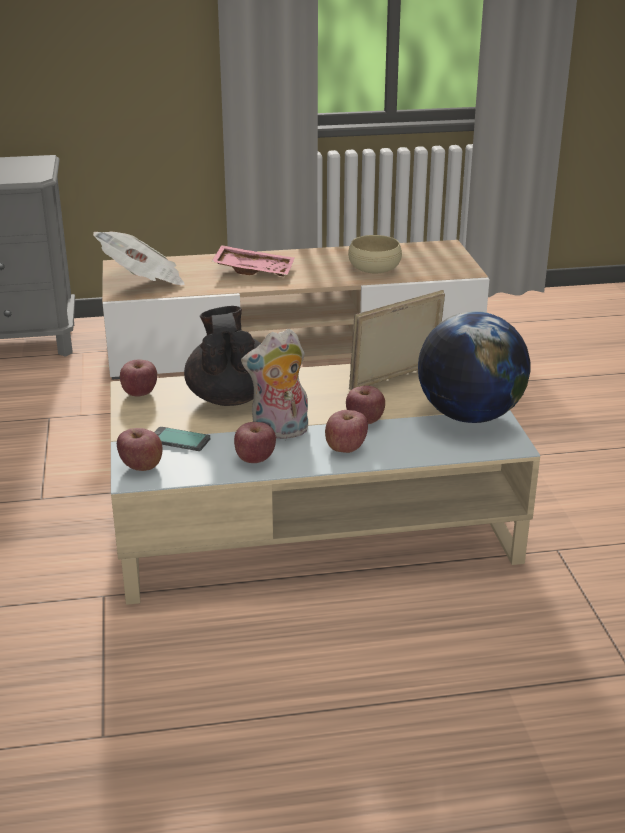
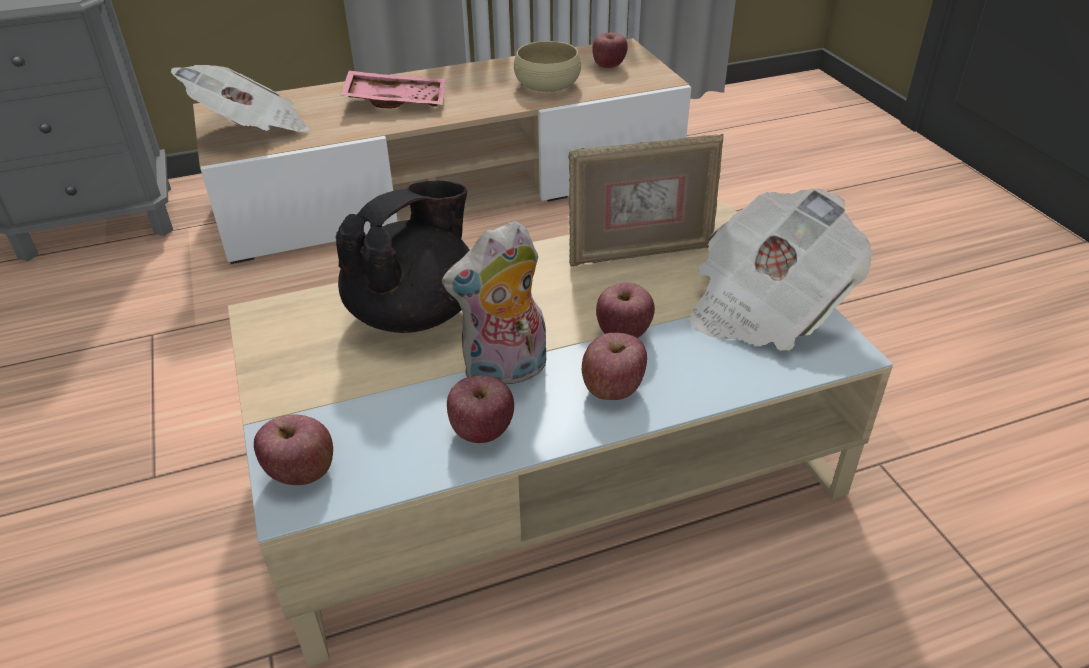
camera: 10 degrees left, 10 degrees up
(140, 393) = (276, 323): apple -> apple (609, 66)
(179, 440) = (354, 409): phone -> none
(231, 397) = (415, 313): black teapot -> black teapot turned 60 degrees clockwise
(395, 378) = (640, 252): picture frame -> picture frame turned 150 degrees counterclockwise
(469, 416) = (765, 305): globe -> newspaper

